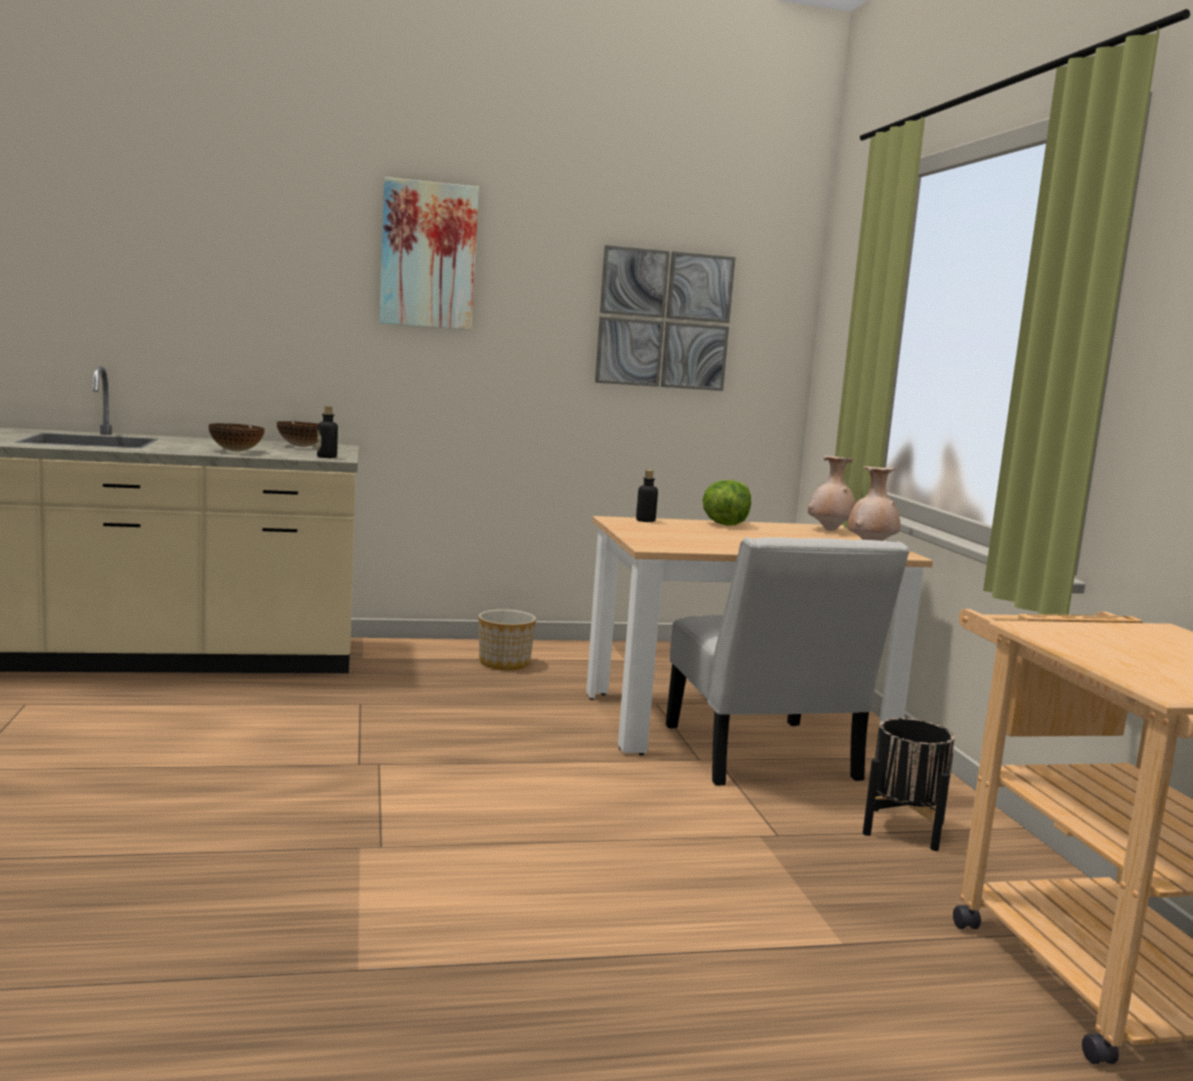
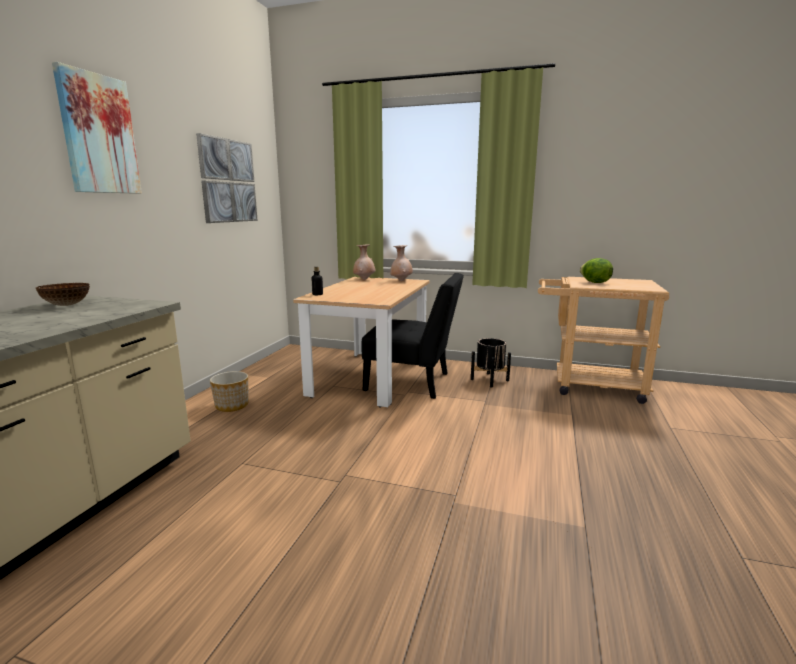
camera: 60 degrees left, 5 degrees up
(236, 451) = (63, 320): bowl -> none
(327, 457) = (140, 305): bottle -> none
(725, 524) = (338, 287): lettuce -> lettuce (594, 283)
(763, 758) = (412, 383): white chair -> black chair

